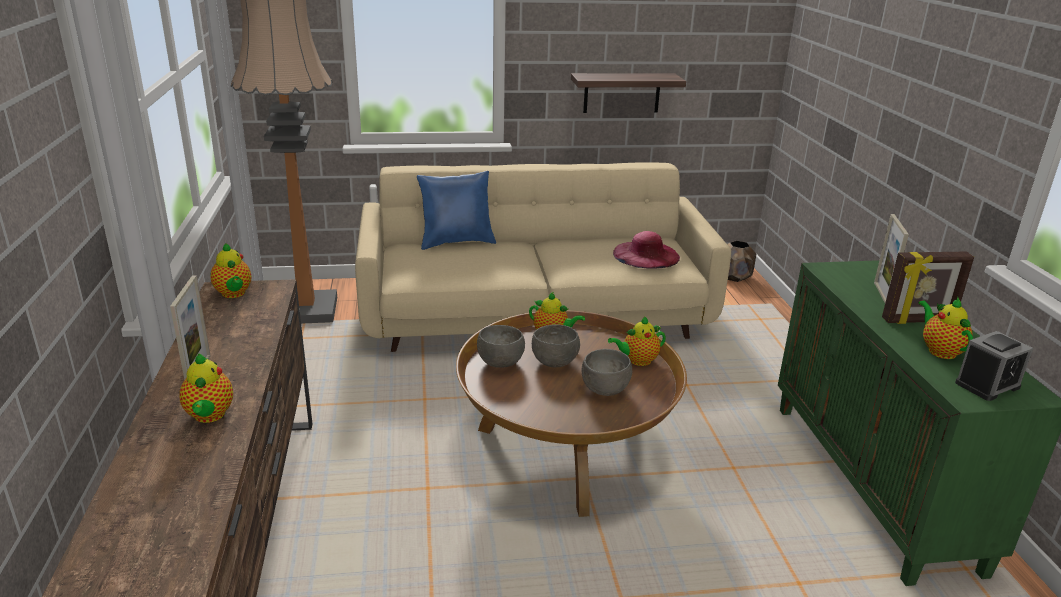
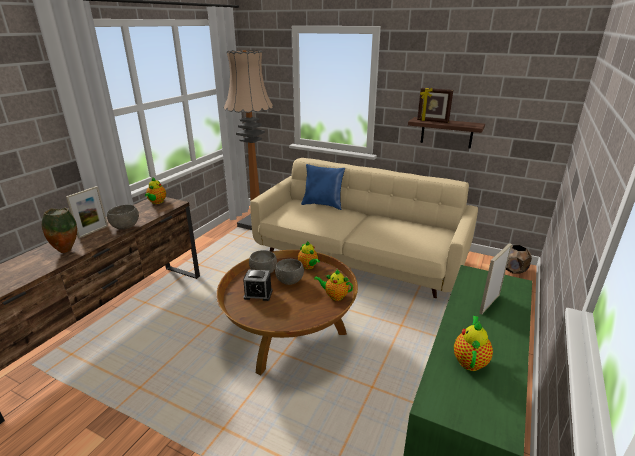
camera: 35 degrees right, 0 degrees up
(209, 416) = (67, 251): teapot -> vase
(604, 389) = (294, 305): grey bowl -> grey bowl (126, 227)
(646, 255) = (417, 236): pink hat -> none
(918, 321) = (488, 333): picture frame -> picture frame (432, 121)
(987, 385) = (468, 403): alarm clock -> alarm clock (258, 294)

